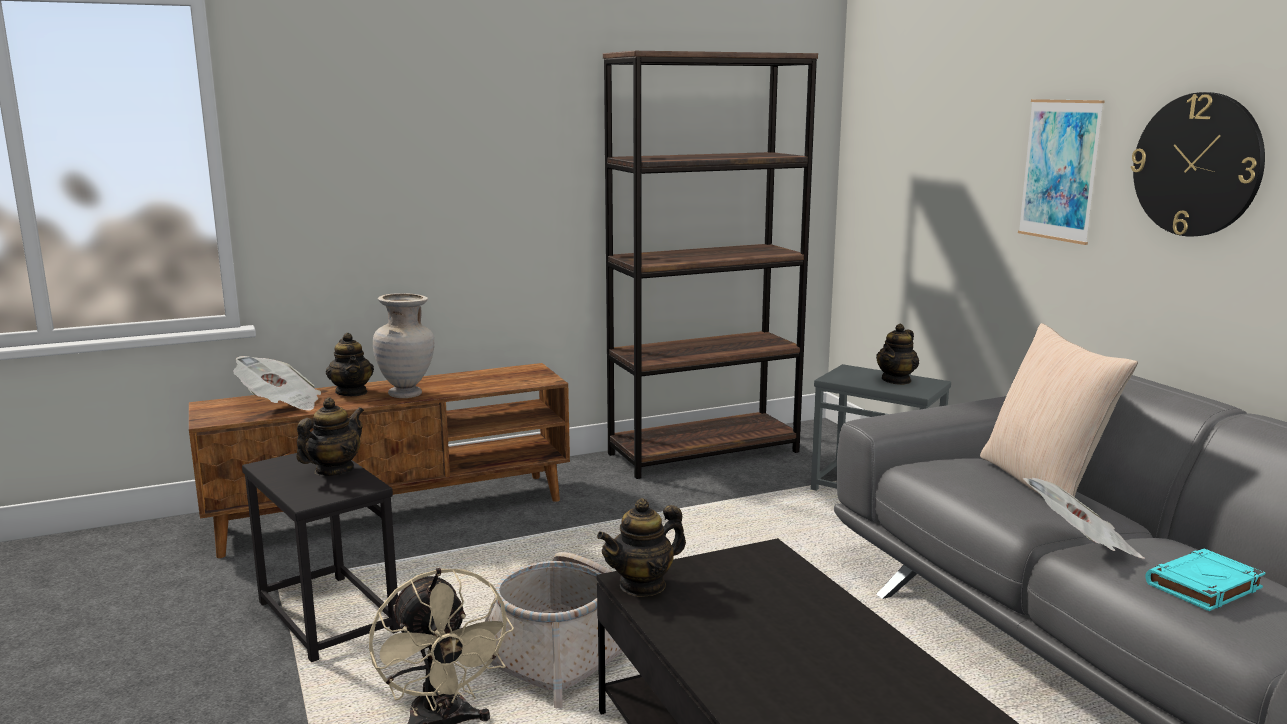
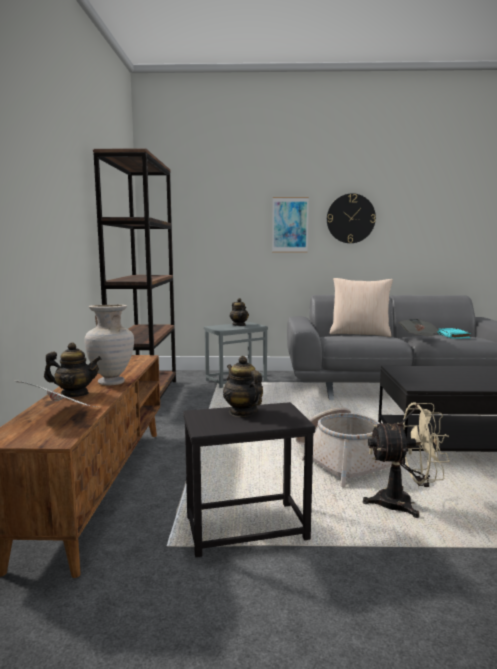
camera: 65 degrees left, 5 degrees down
(643, 585) = (421, 386): teapot -> none

